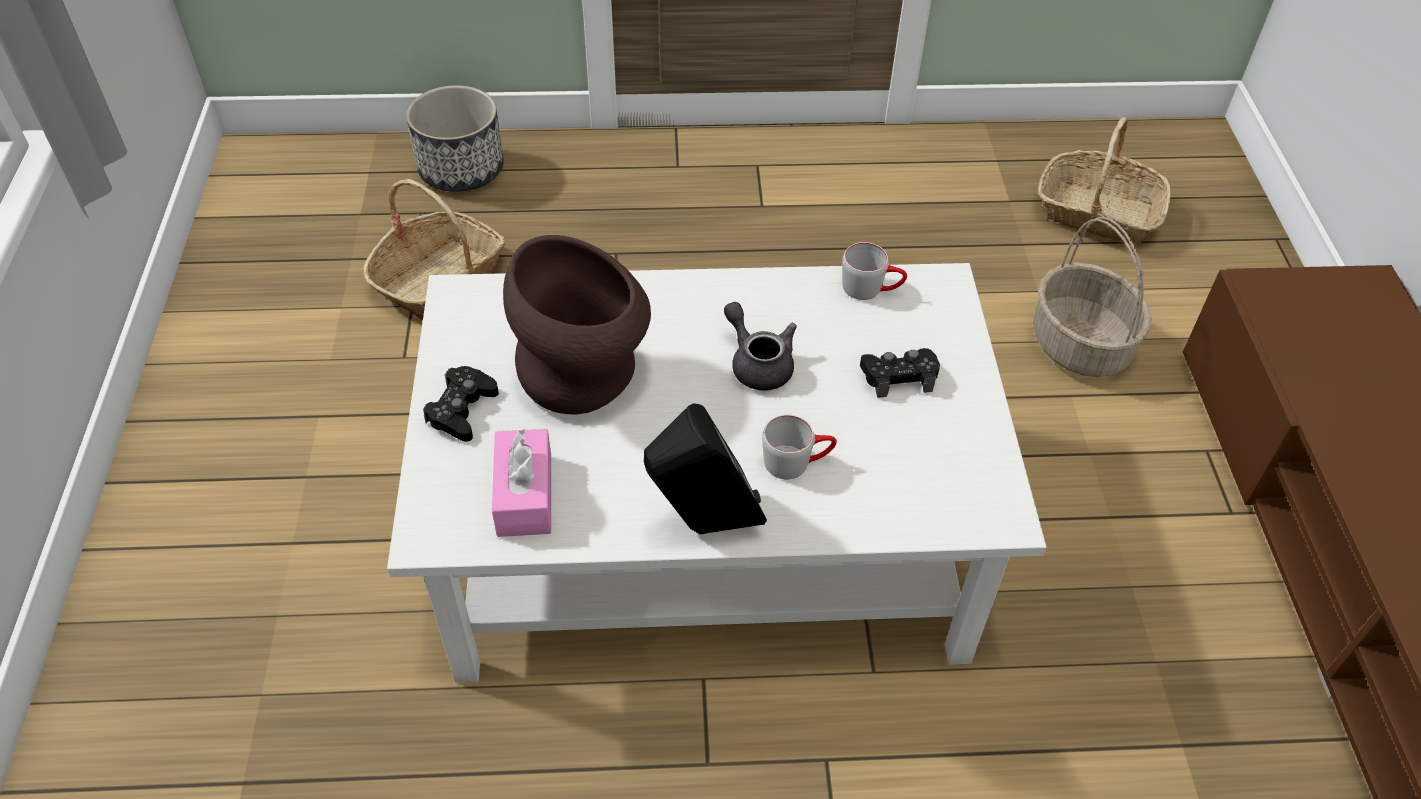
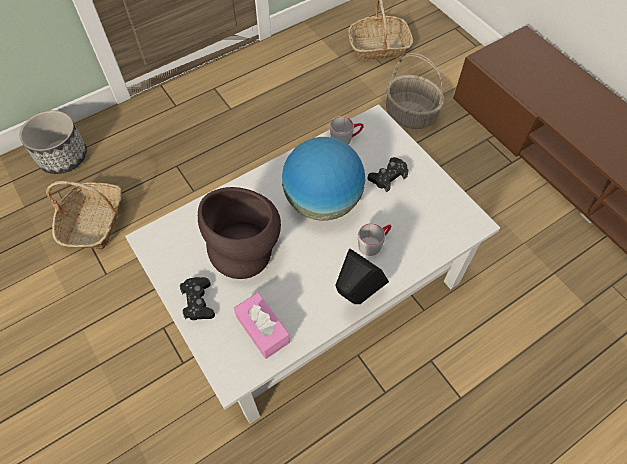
camera: 30 degrees left, 10 degrees up
(758, 363) = (322, 202): grey teapot -> globe

